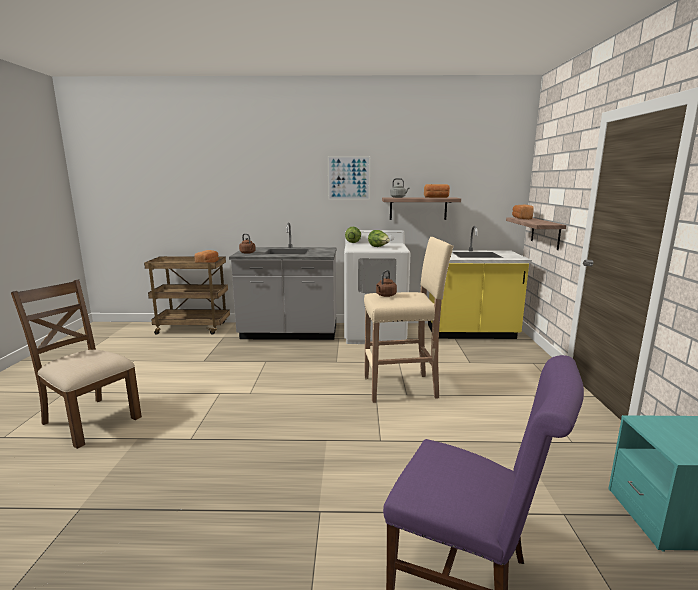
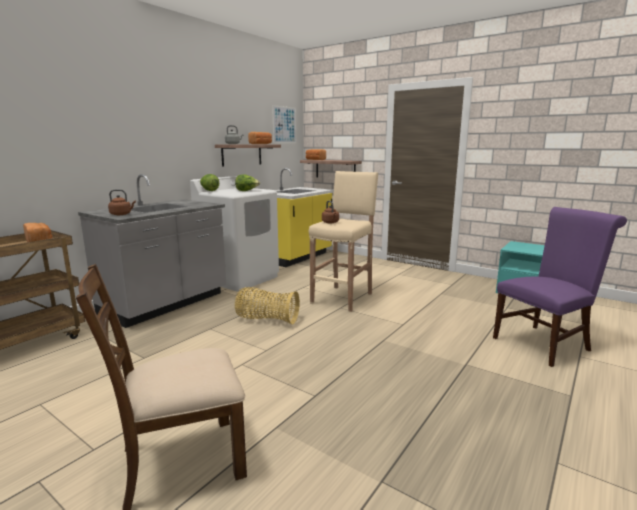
camera: 55 degrees left, 0 degrees up
(306, 373) = (266, 319): none -> basket
(349, 178) = (185, 123): picture -> picture (284, 125)

